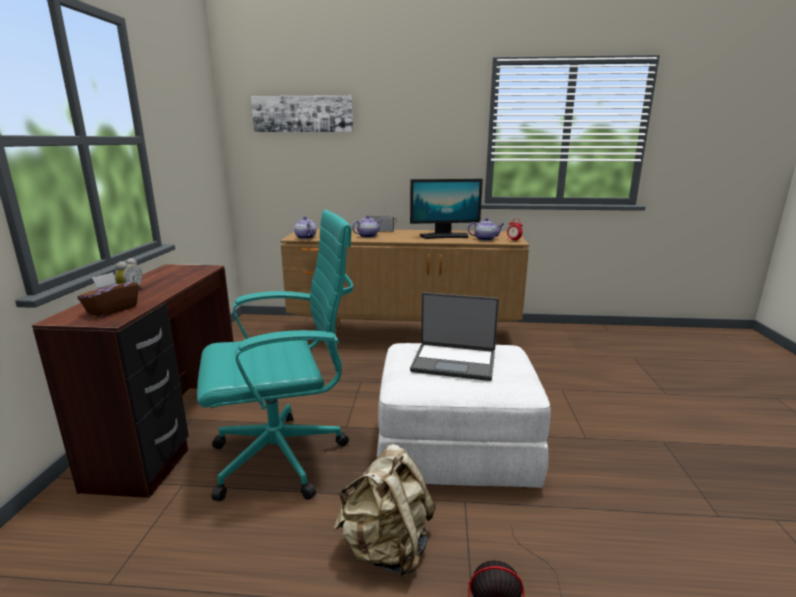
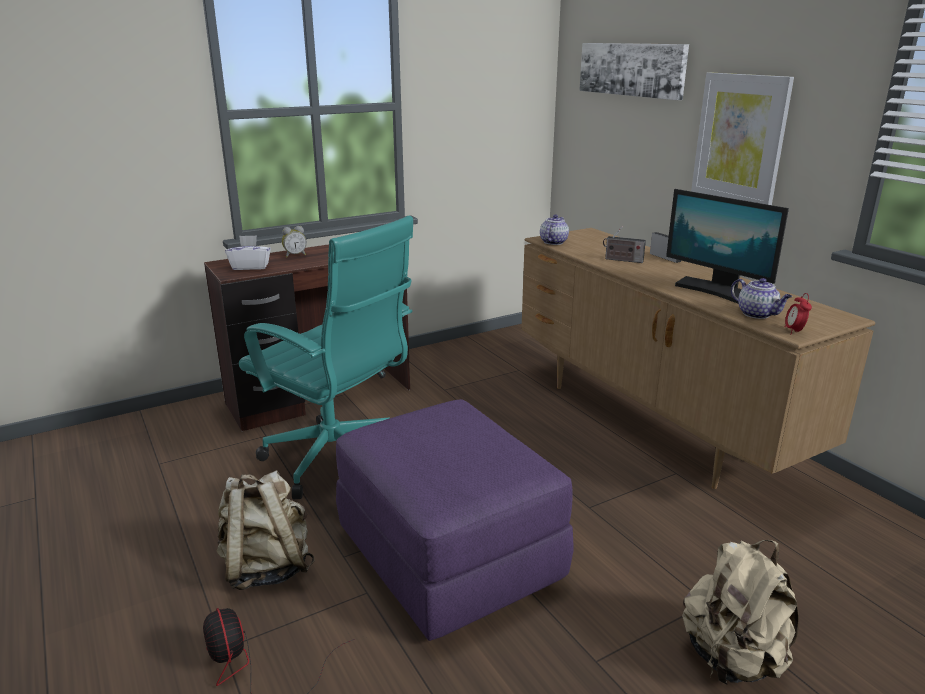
camera: 55 degrees right, 5 degrees up
(112, 310) = (250, 267): brown tissue box -> white tissue box
(368, 236) = (622, 260): teapot -> radio
(402, 151) = (740, 138): none -> picture
(454, 362) = (444, 443): laptop -> none
(457, 449) = (451, 555): white ottoman -> purple ottoman
(603, 401) = (733, 659): none -> beige backpack

